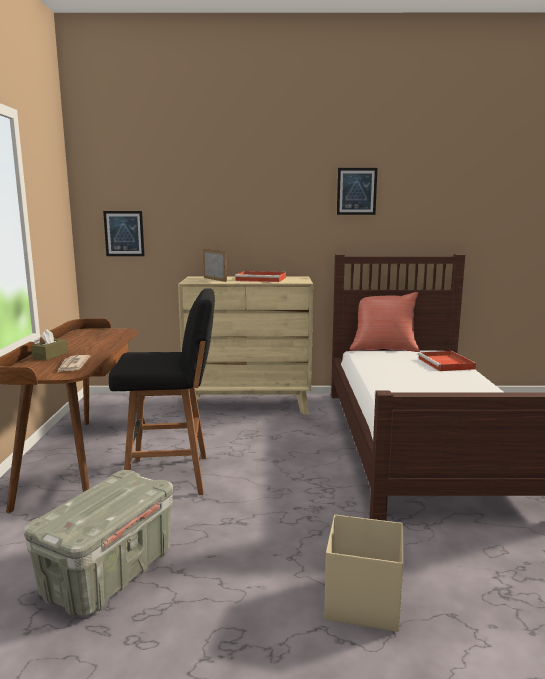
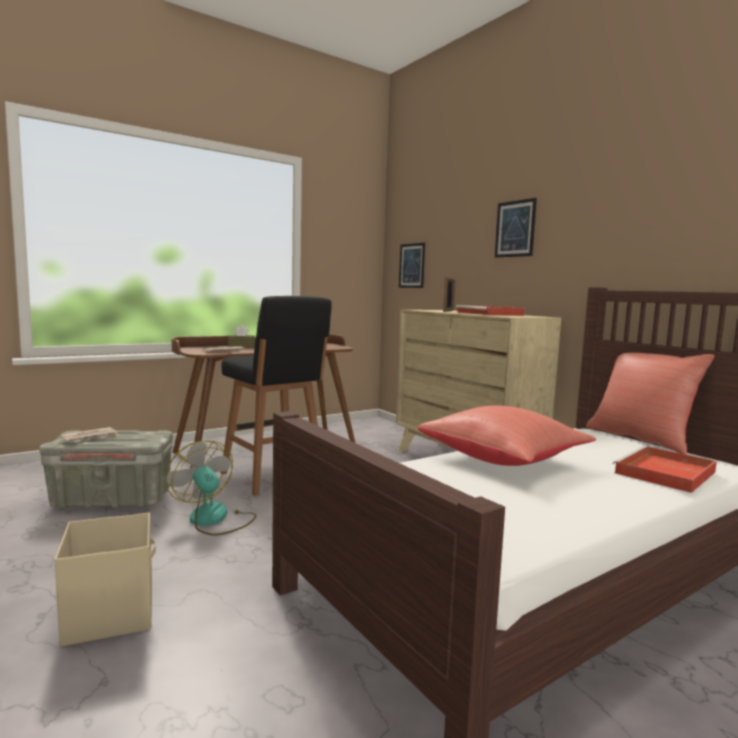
camera: 55 degrees right, 5 degrees down
(91, 513) = (90, 437): none -> newspaper
(234, 524) = (214, 520): none -> fan
(356, 191) = (638, 195): picture -> picture (515, 229)
(399, 382) = (503, 459): none -> red pillow

